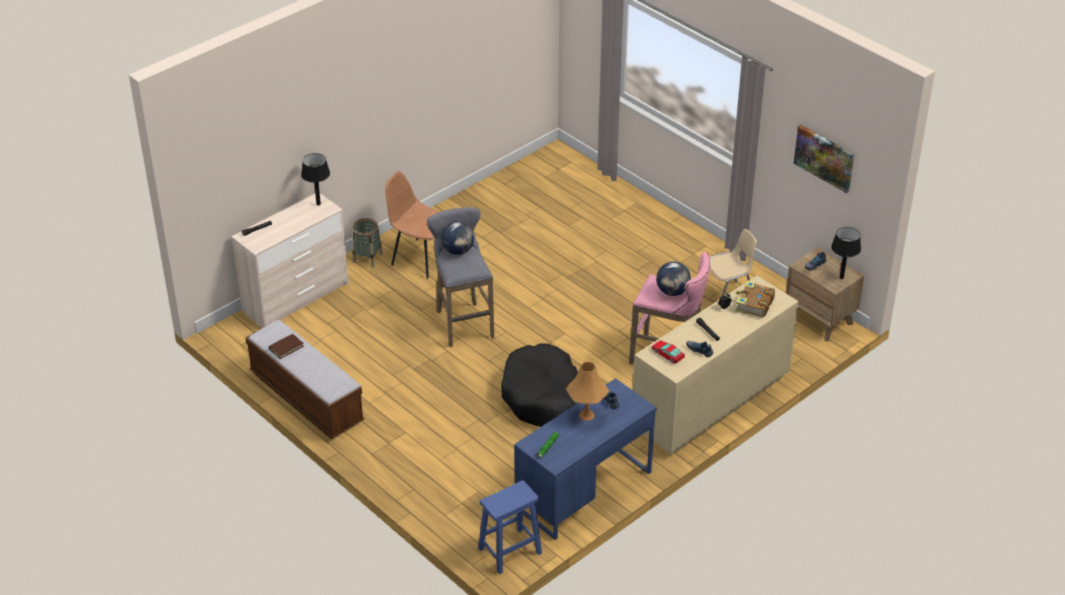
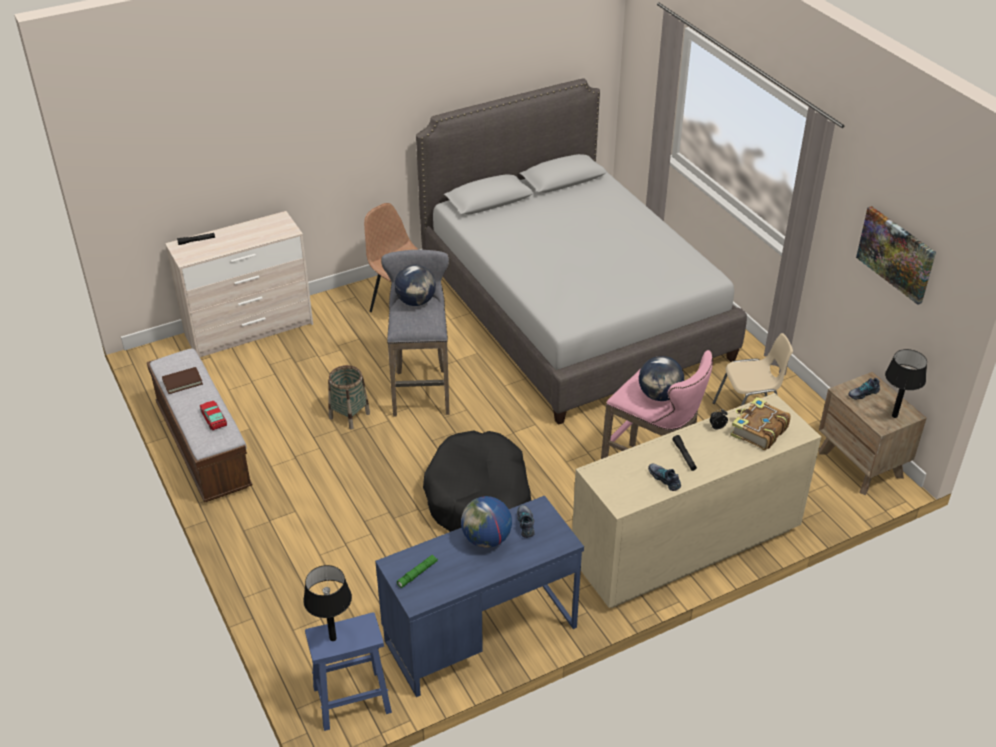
camera: 15 degrees right, 0 degrees up
(318, 204) = (279, 224): black table lamp -> black table lamp (333, 638)
(367, 258) = (347, 299): basket -> basket (349, 415)
(560, 236) = (573, 311): none -> grey bed
(586, 415) = (486, 539): orange table lamp -> globe
(668, 354) = (620, 477): toy car -> toy car (214, 418)

